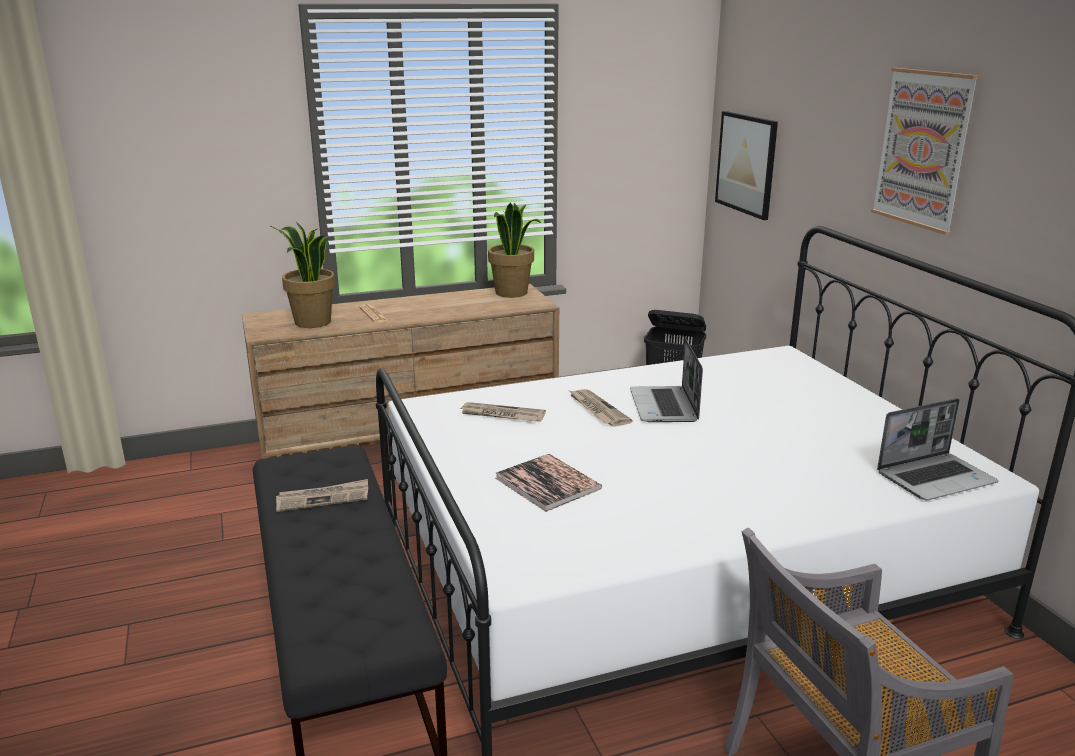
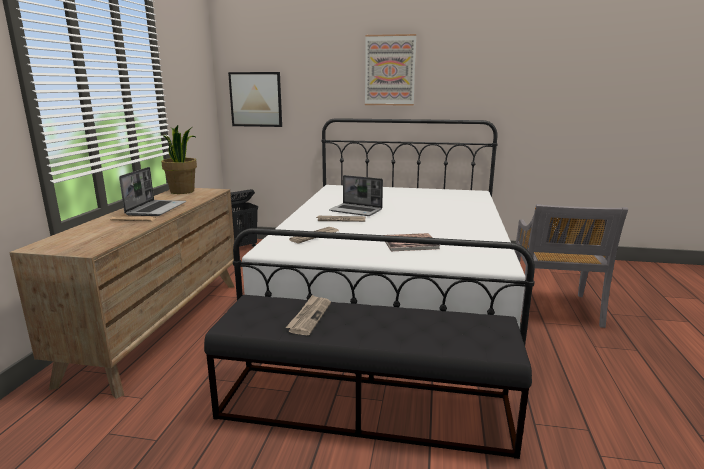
camera: 60 degrees left, 5 degrees down
(312, 322) = (103, 235): potted plant -> none
(936, 478) = (471, 197): laptop -> laptop (156, 209)

